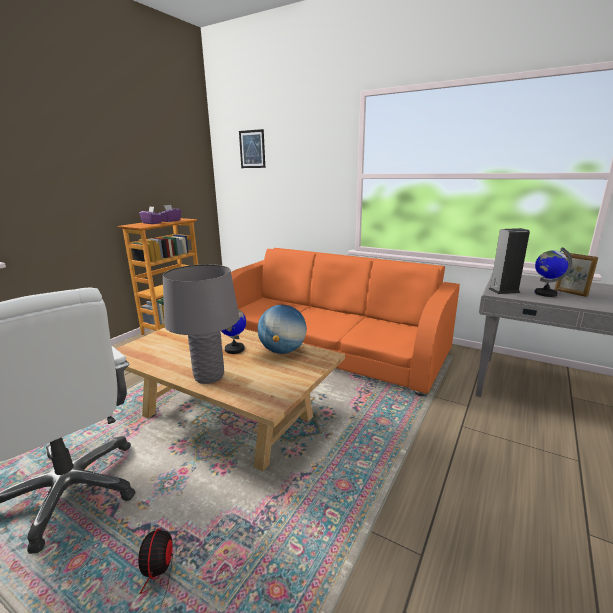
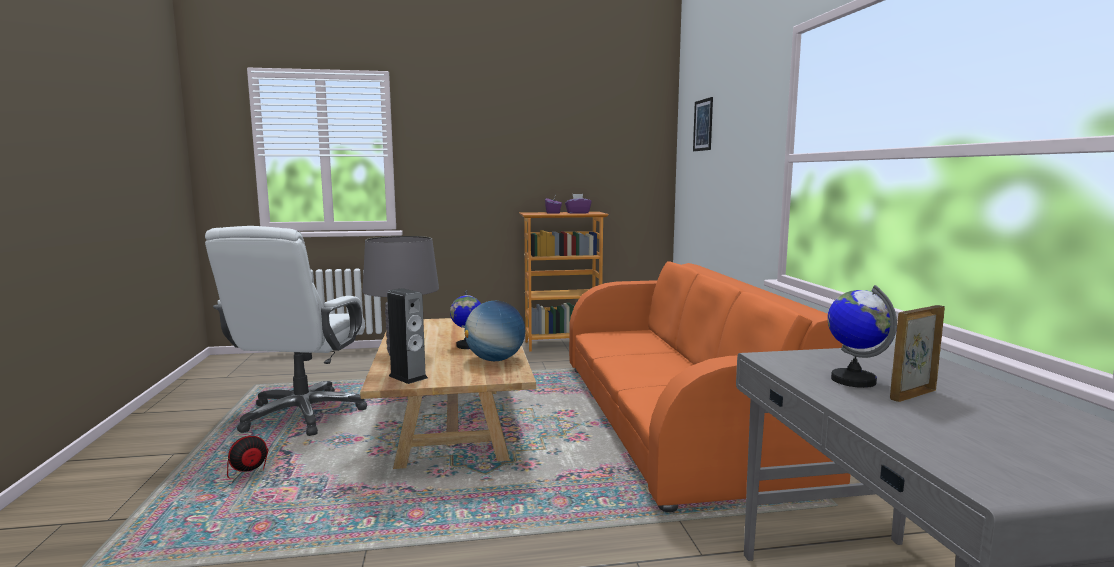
camera: 50 degrees right, 10 degrees down
(504, 291) = (794, 359): speaker -> speaker (408, 377)
(570, 293) = (912, 394): picture frame -> picture frame turned 45 degrees clockwise

